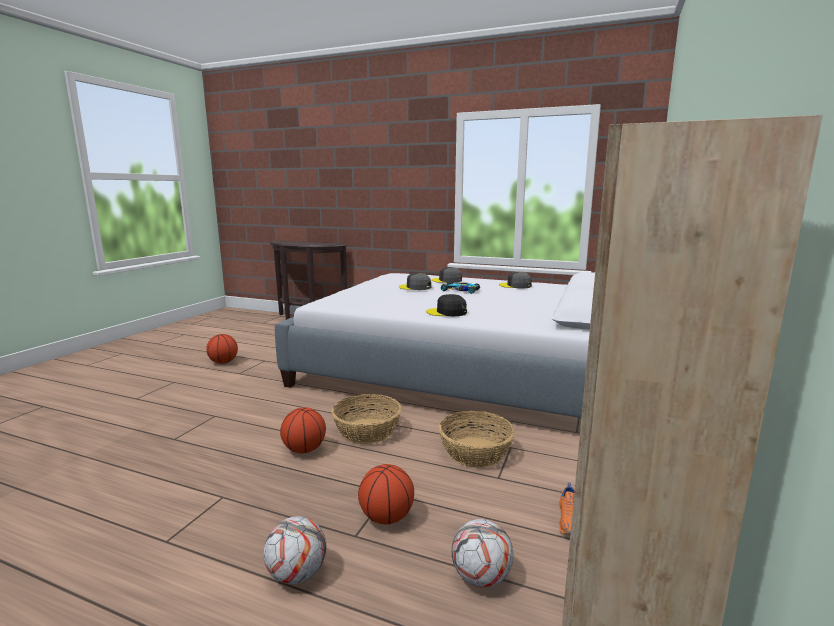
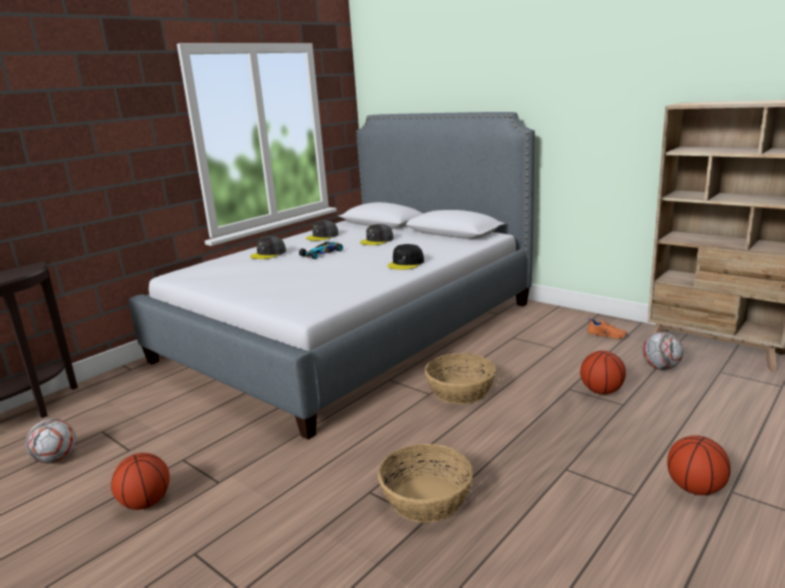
camera: 70 degrees left, 5 degrees up
(297, 574) = (667, 428): football -> football (56, 459)
(304, 450) = (487, 425): basketball -> basketball (695, 488)
(415, 287) = (283, 267): grey cap -> grey cap (377, 240)
(476, 452) = (516, 350): basket -> basket (427, 499)

